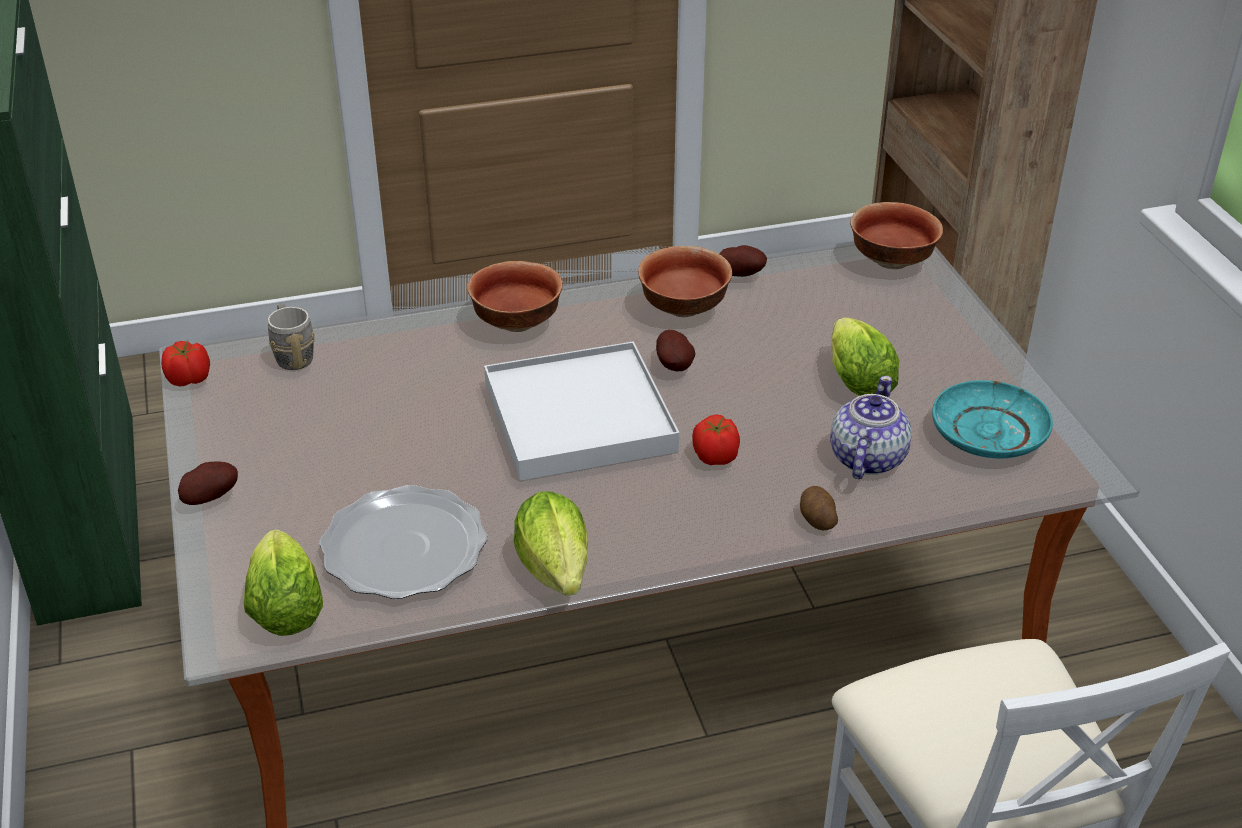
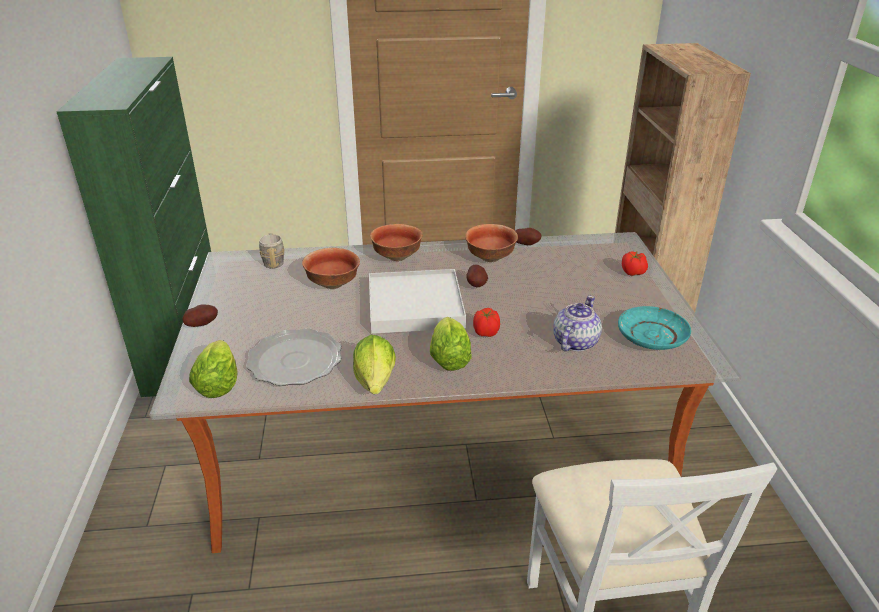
camera: 10 degrees right, 5 degrees down
(190, 379) = (216, 268): tomato -> tomato (633, 273)
(816, 519) = (536, 371): potato -> none
(856, 379) = (579, 301): lettuce -> lettuce (449, 357)
(892, 260) = (615, 244): bowl -> bowl (333, 283)

